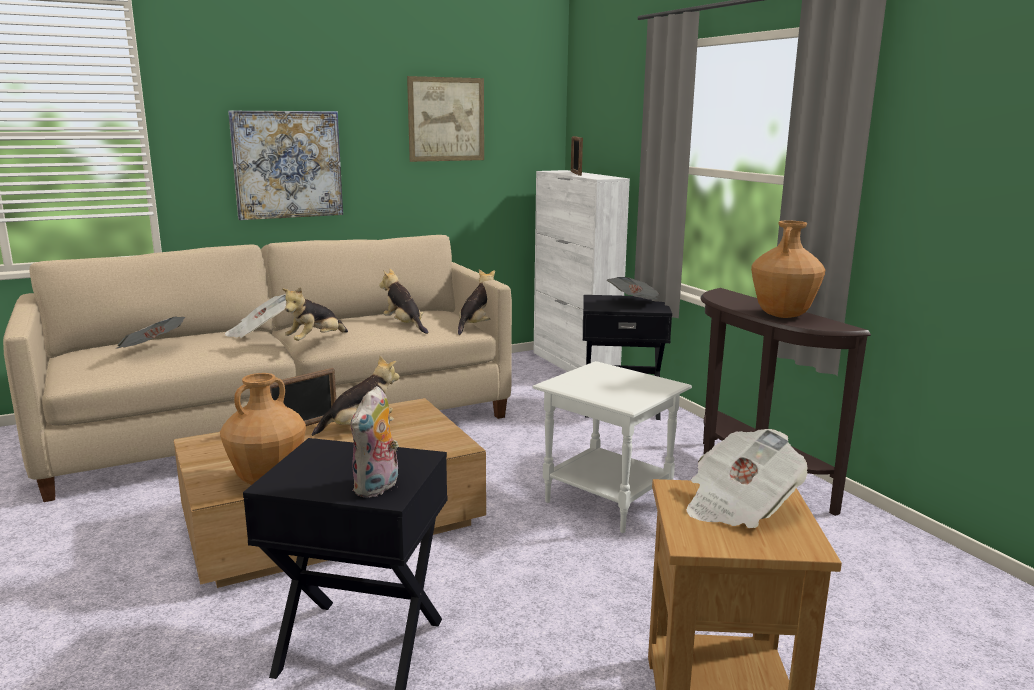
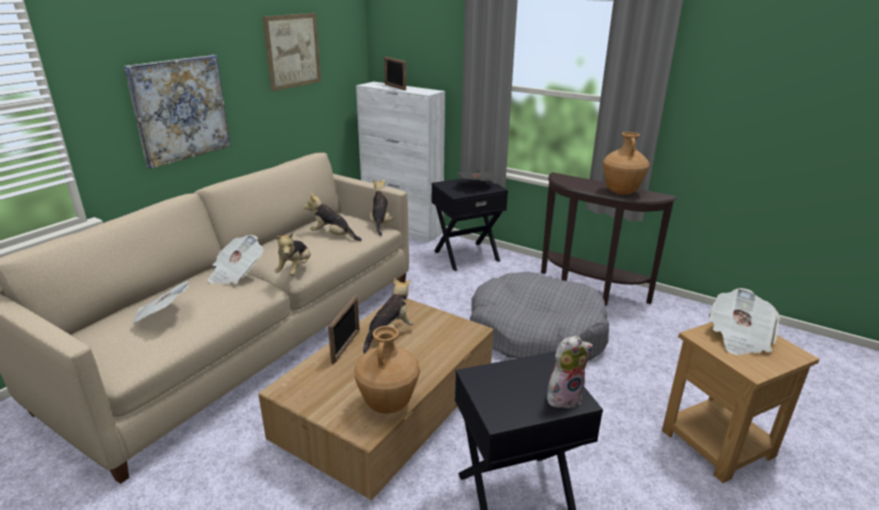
camera: 30 degrees left, 10 degrees up
(377, 488) = (564, 397): plush toy -> plush toy turned 105 degrees counterclockwise
(608, 502) = (536, 333): white side table -> grey dog bed

